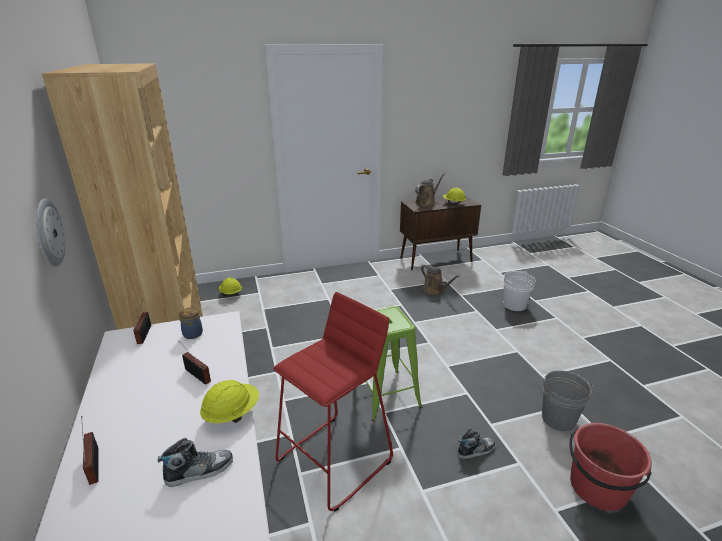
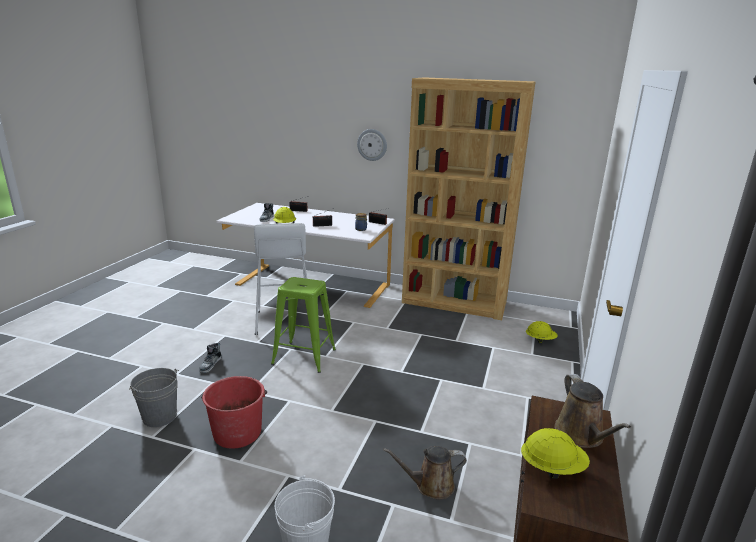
camera: 125 degrees right, 5 degrees down
(335, 460) = (283, 321): red stool -> white stool
(597, 488) = (114, 389): red bucket -> red bucket (237, 432)

